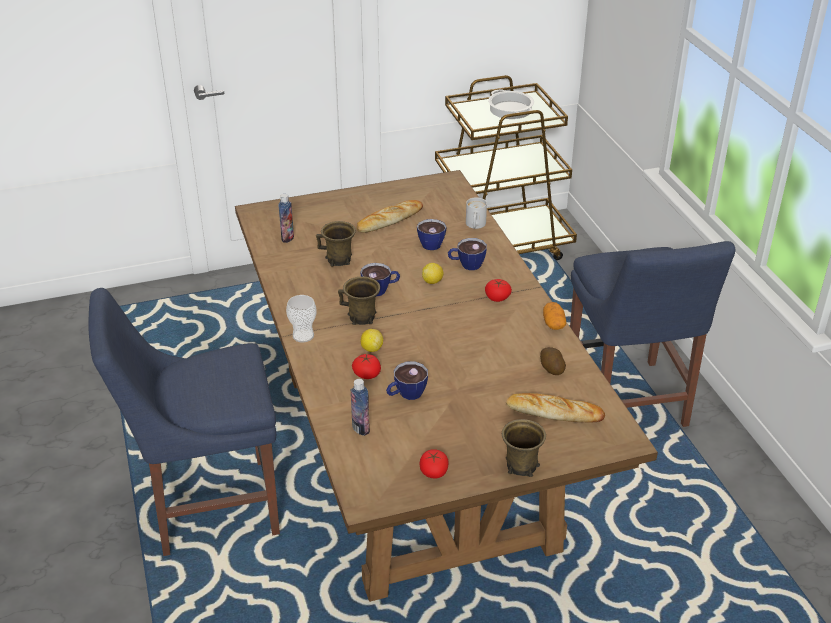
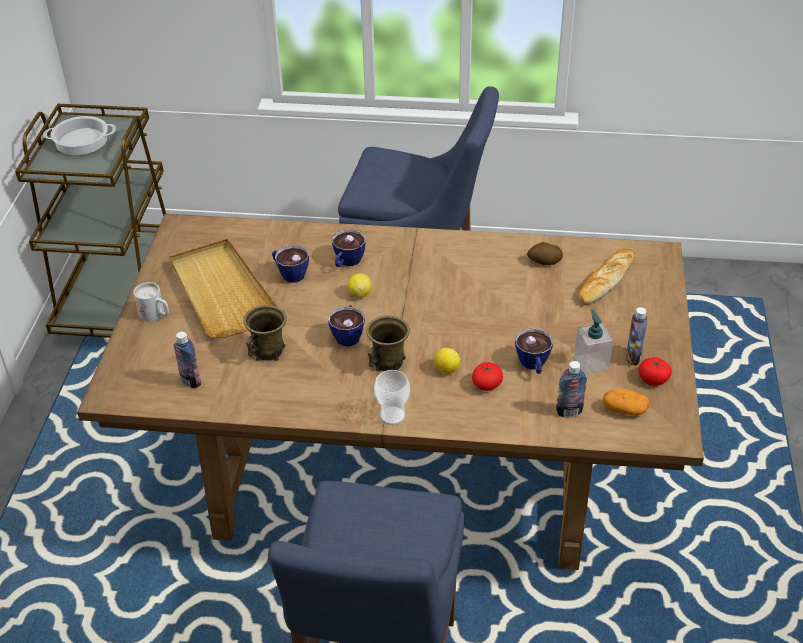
camera: 65 degrees left, 5 degrees up
(389, 220) = (221, 292): bread -> beige tray
(431, 428) = (591, 363): none -> soap dispenser
(456, 453) = (633, 357): none -> bottle
(475, 226) = (282, 235): white mug -> white mug (156, 315)
(497, 297) = (416, 260): tomato -> none
(520, 465) = (667, 323): brown mug -> none
(553, 323) = (479, 239): potato -> potato (624, 410)

